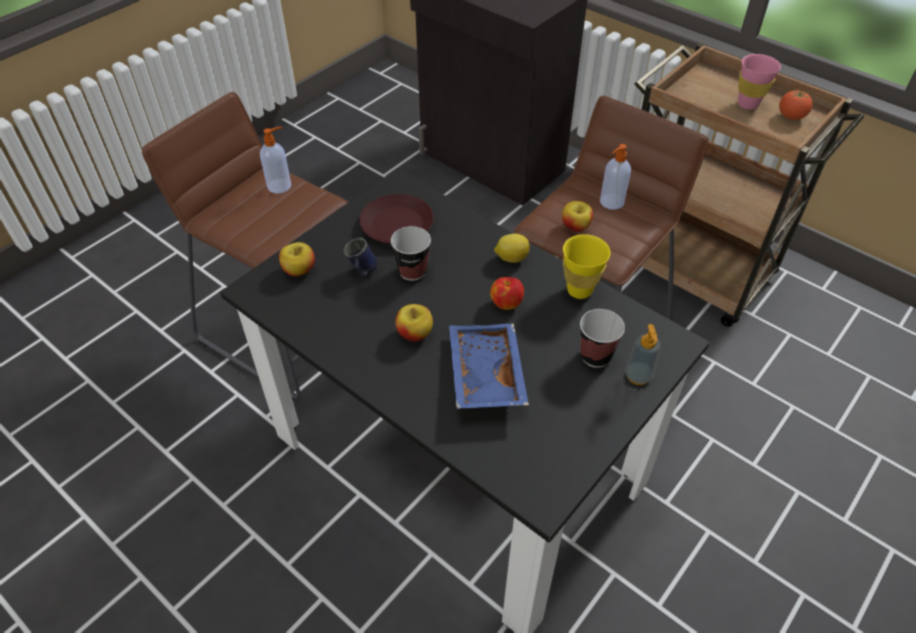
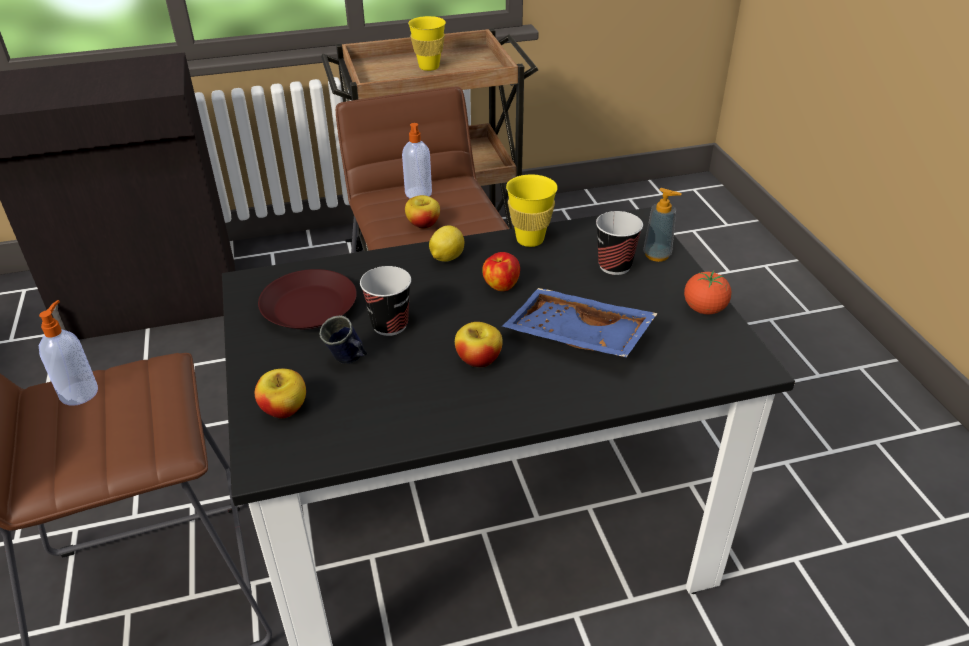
camera: 55 degrees left, 10 degrees down
(748, 104) = (429, 67): pink cup -> yellow cup
(791, 117) = (468, 60): tomato -> tomato (704, 309)

